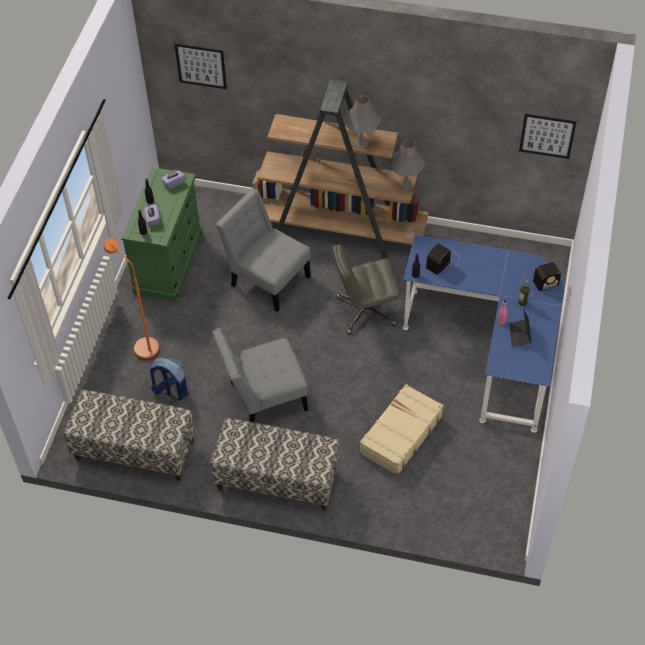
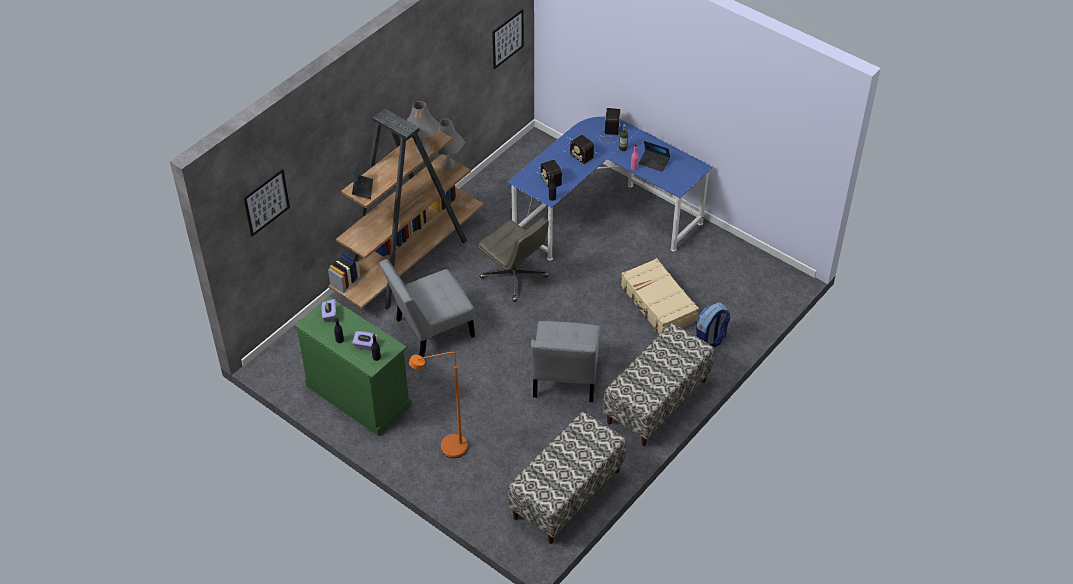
camera: 65 degrees left, 5 degrees down
(170, 391) = (514, 445): backpack -> backpack (710, 340)
(286, 126) = (362, 189): none -> laptop
(365, 311) = (514, 277): grey office chair -> grey office chair turned 60 degrees counterclockwise
(492, 270) = (577, 152): none -> radio

